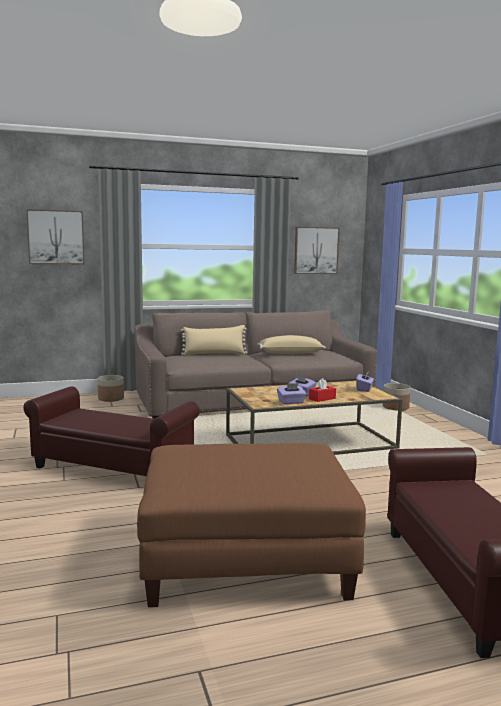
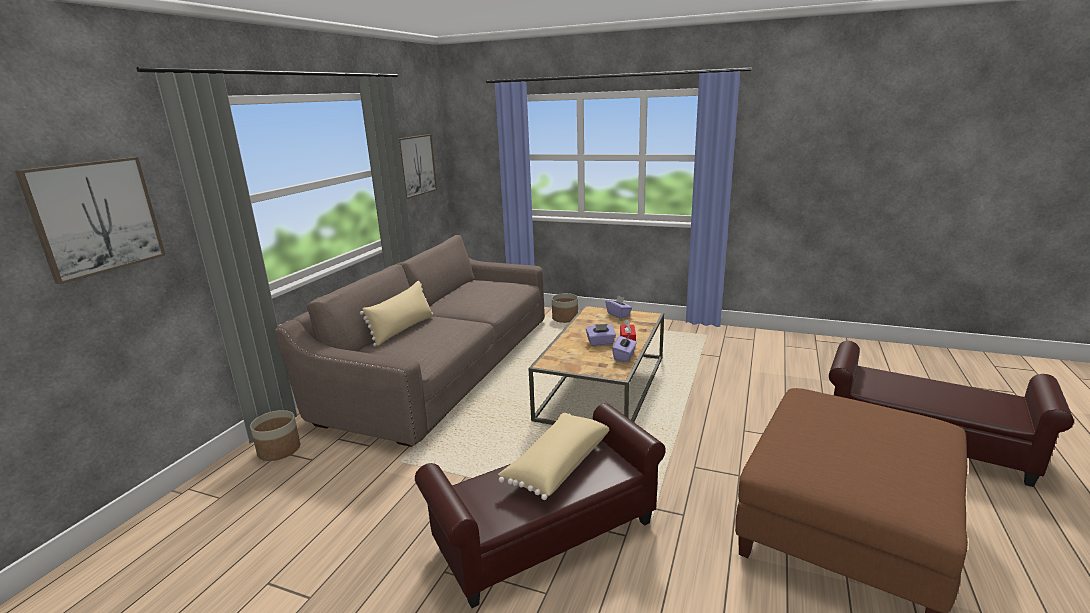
camera: 50 degrees left, 10 degrees up
(290, 353) = (470, 297): beige pillow -> beige pillow (556, 465)

